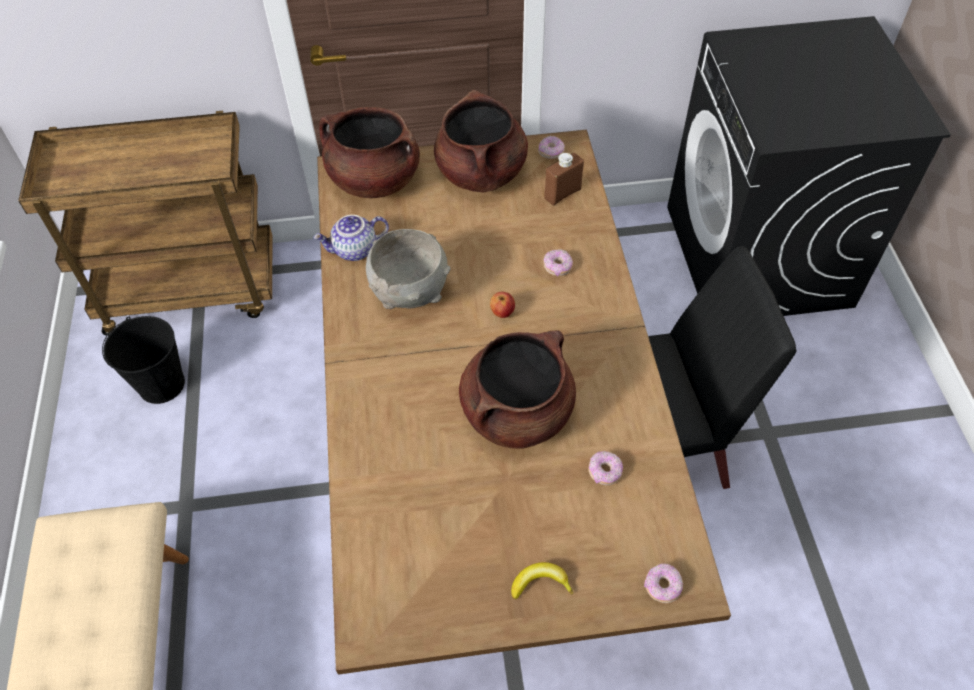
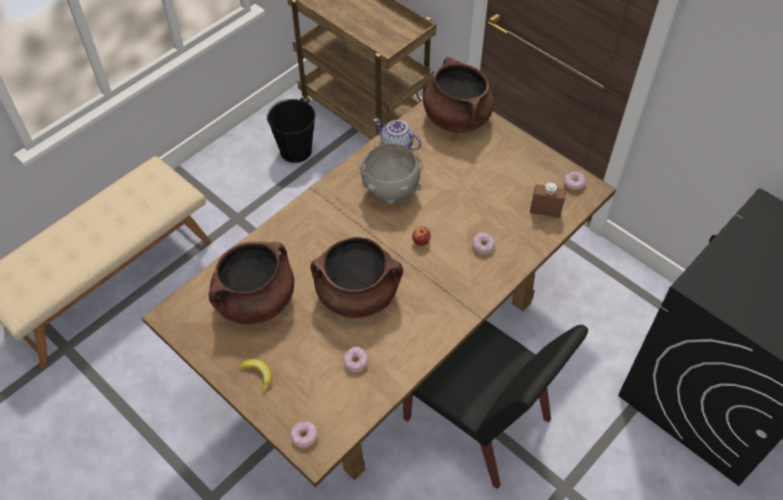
camera: 50 degrees right, 0 degrees up
(481, 173) = (517, 162): brown cooking pot -> brown cooking pot (255, 301)

